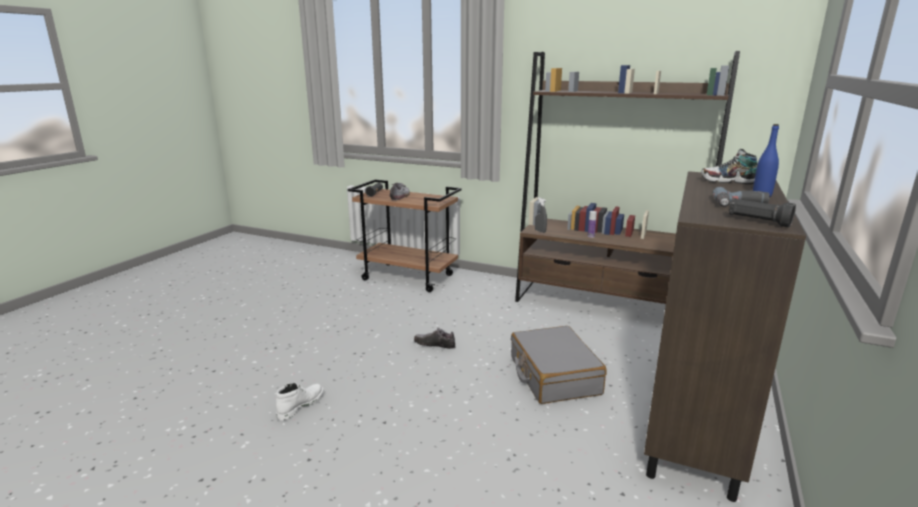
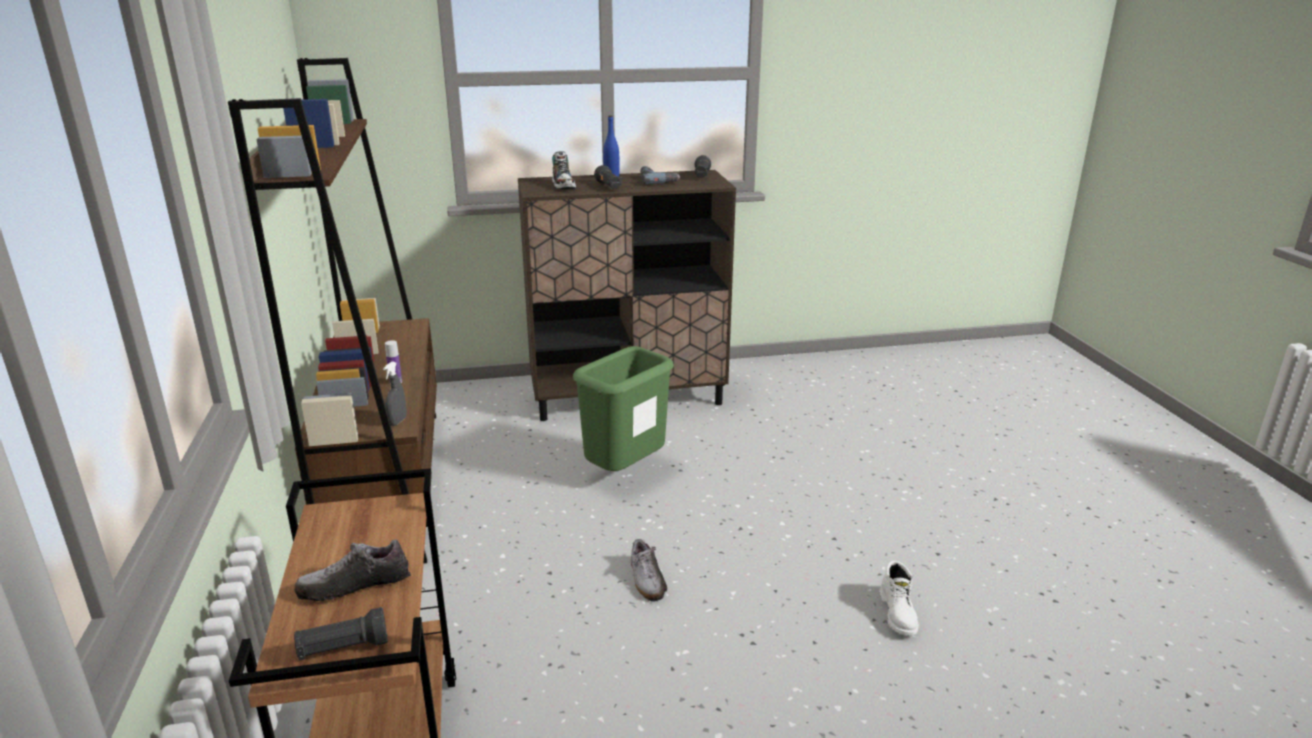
camera: 125 degrees left, 5 degrees up
(300, 405) = (898, 613): white boot -> white boot turned 90 degrees counterclockwise
(553, 375) = (625, 472): grey suitcase -> green trash can
(713, 189) = (608, 187): none -> black flashlight

